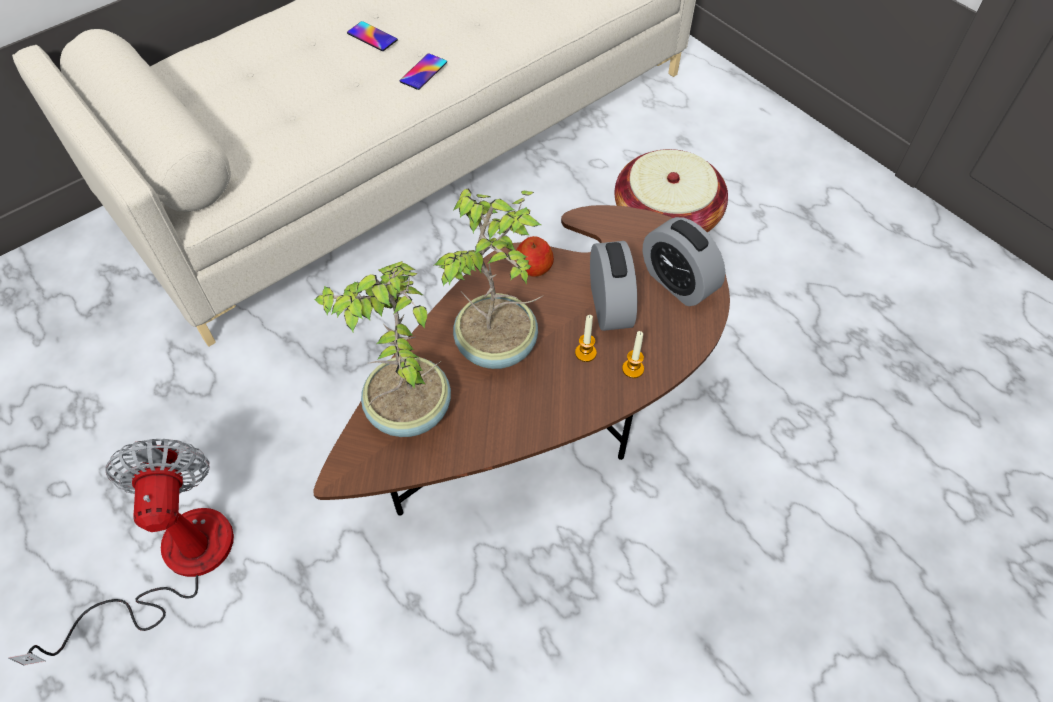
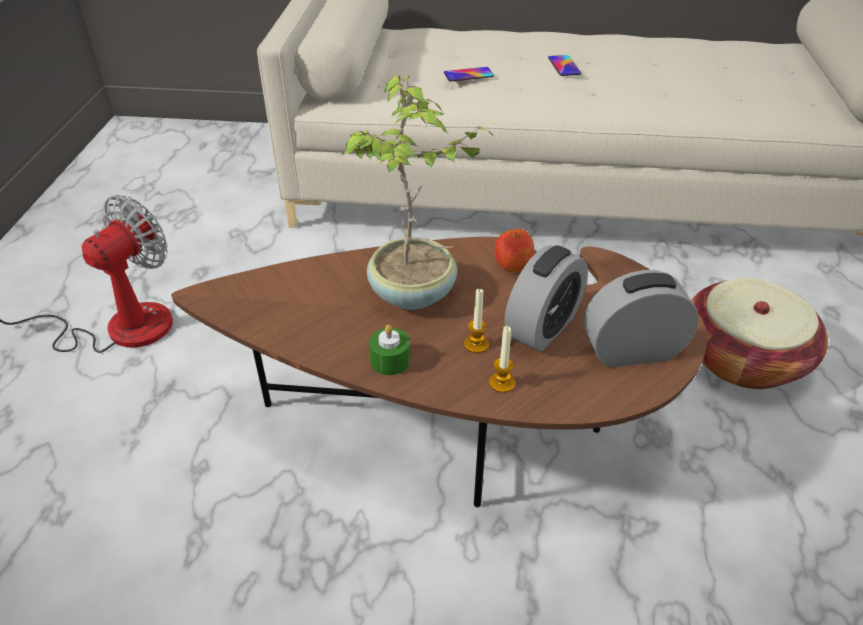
camera: 45 degrees right, 15 degrees down
(407, 411) = (294, 290): potted plant -> none
(423, 72) = (575, 98): phone -> phone (468, 75)
(547, 411) = (390, 360): none -> green candle
(678, 282) = (632, 351): alarm clock -> alarm clock turned 75 degrees clockwise

